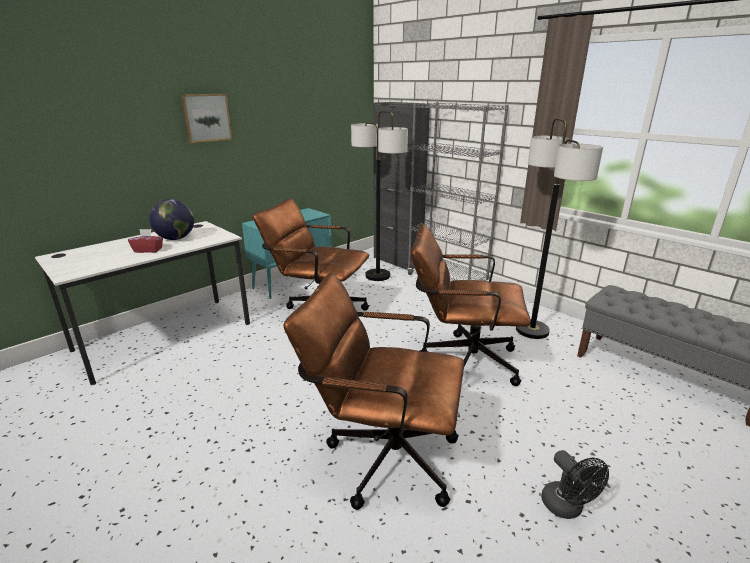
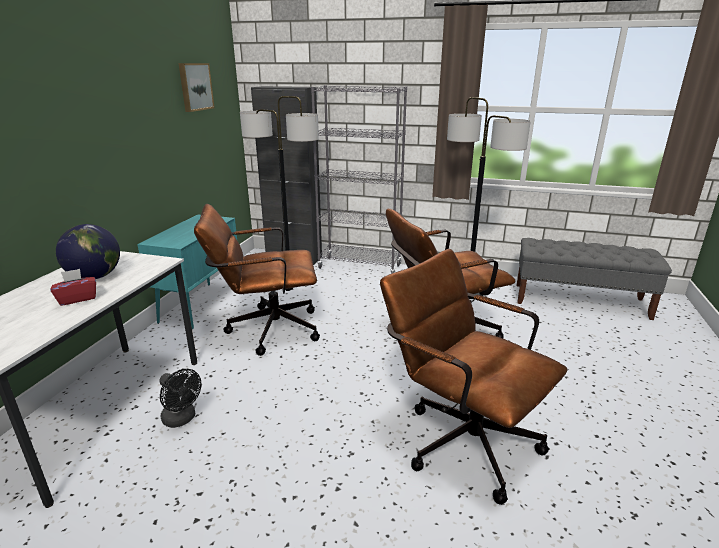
camera: 30 degrees left, 0 degrees up
(206, 117) = (85, 112): picture -> picture (195, 87)
(381, 455) = (461, 437): brown office chair -> brown office chair turned 60 degrees clockwise
(567, 508) = (616, 418): black fan -> black fan (182, 419)

